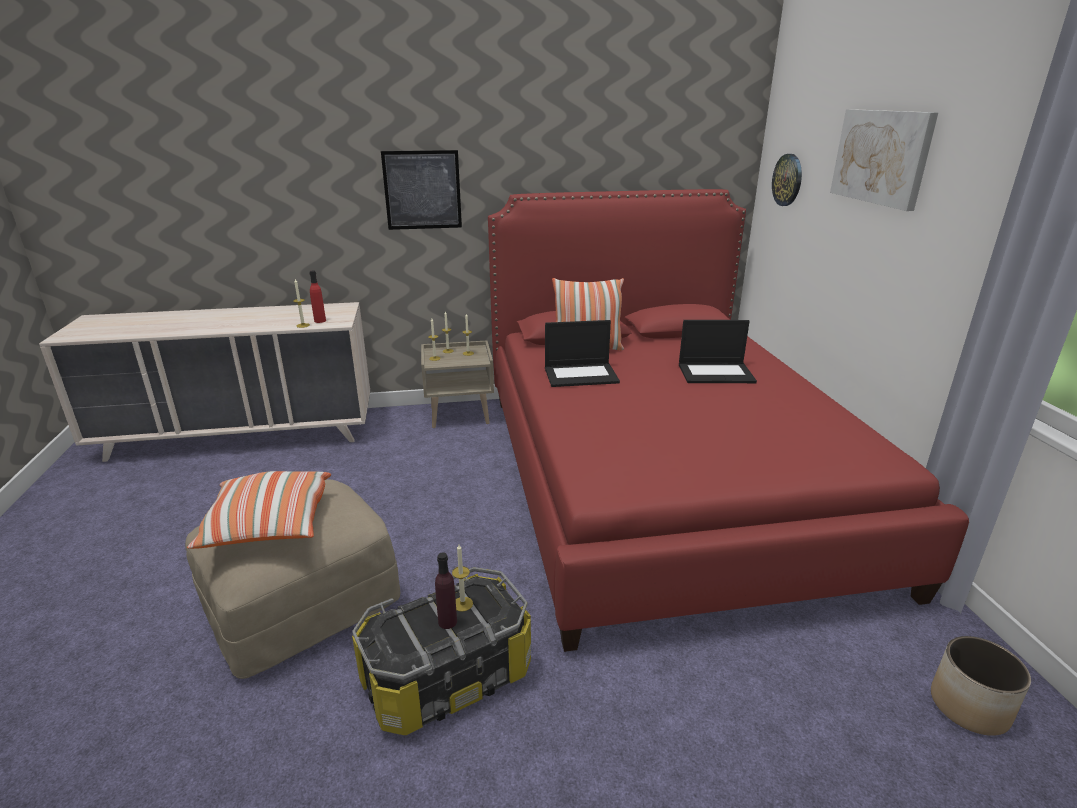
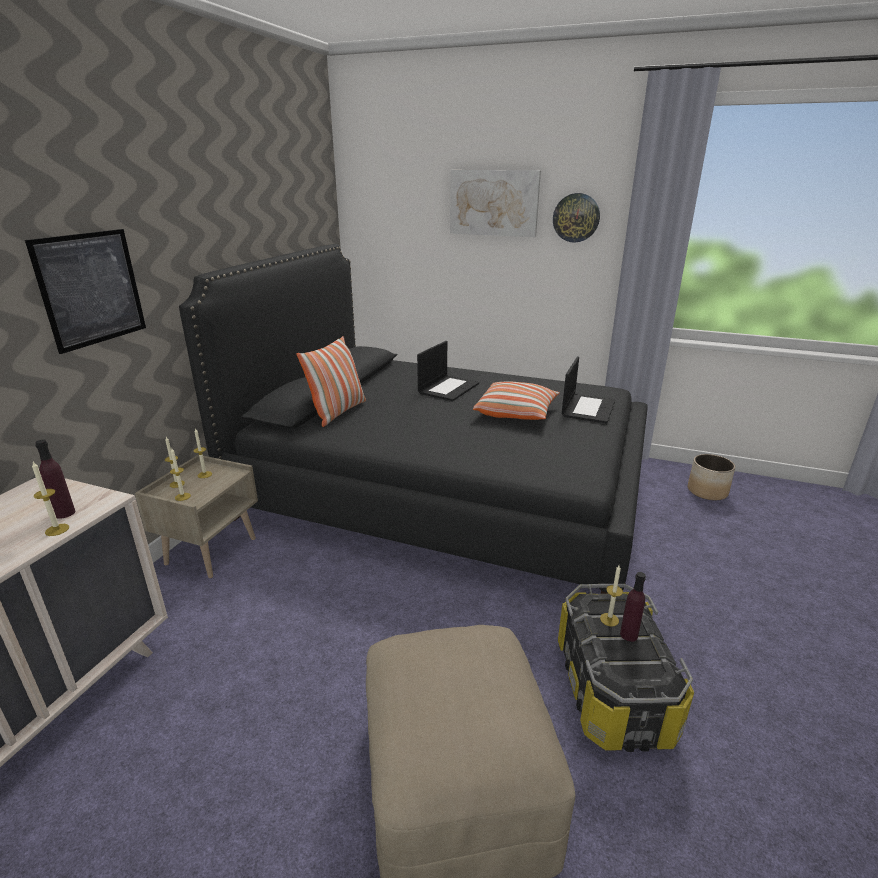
camera: 60 degrees left, 0 degrees up
(269, 526) = (472, 706): pillow -> pillow (516, 413)
(320, 321) = (65, 513): red bottle -> purple bottle
(581, 375) = (389, 429): laptop -> laptop (588, 408)
(661, 478) = (445, 489): red bed -> black bed
(787, 180) = (386, 229): wall clock -> wall clock (576, 217)

